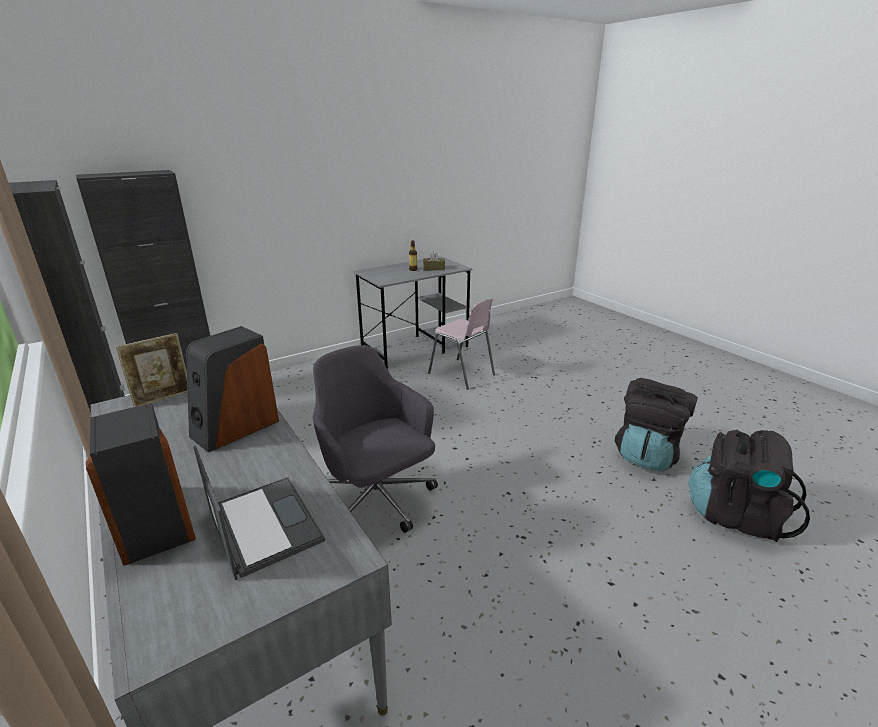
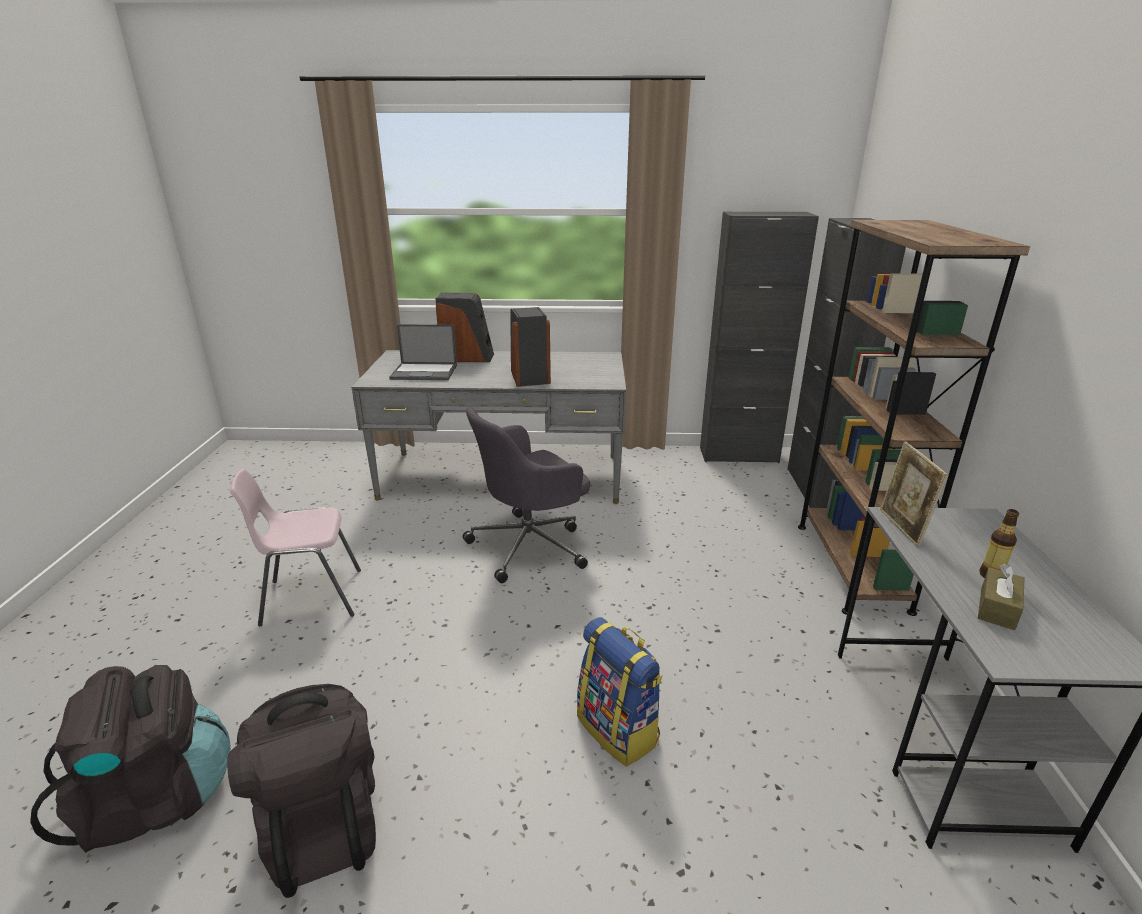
camera: 125 degrees right, 0 degrees up
(163, 398) = (602, 365): picture frame -> picture frame (902, 528)
(297, 376) = (851, 566): none -> brown bookcase
(377, 502) = (530, 545): grey office chair -> grey office chair turned 150 degrees clockwise
(462, 374) = (767, 747): pink chair -> pink chair (311, 597)
(498, 405) = (619, 729): none -> backpack

